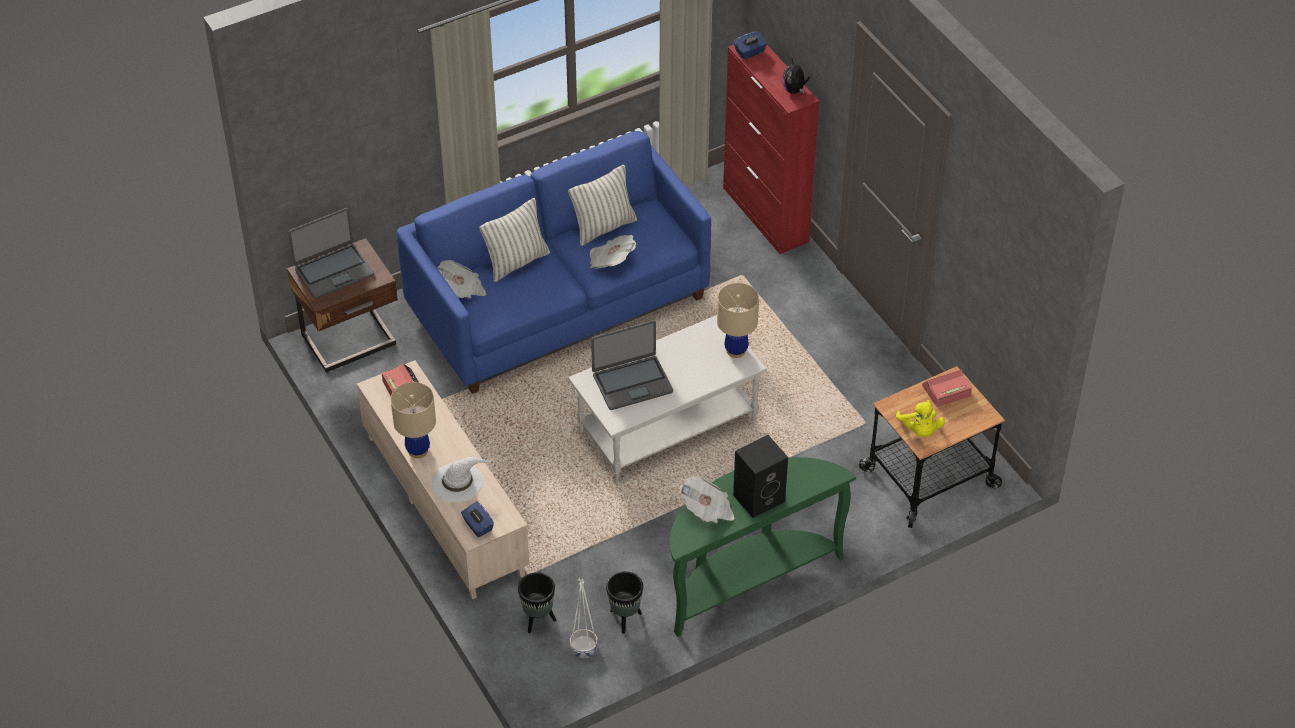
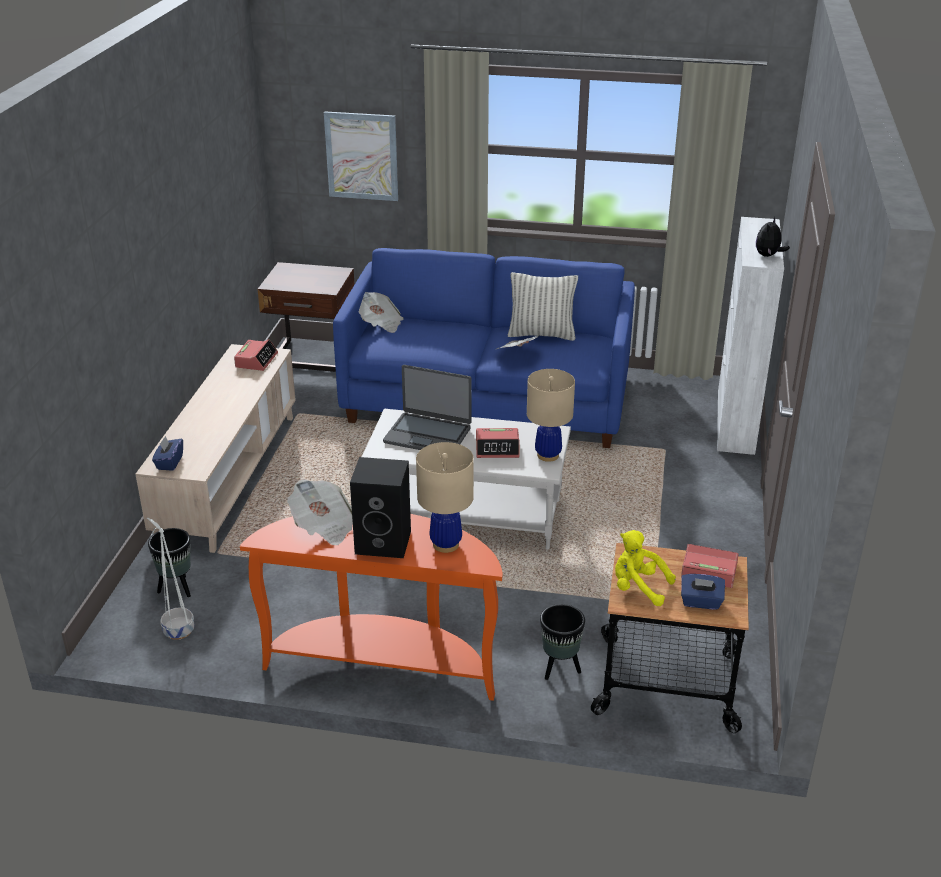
camera: 40 degrees right, 15 degrees down
(333, 271) = (304, 275): laptop -> none
(364, 137) = (361, 156): none -> picture
(418, 450) = (207, 398): beige table lamp -> beige table lamp (446, 544)
(458, 482) = (202, 429): white hat -> none
(516, 262) = (444, 326): pillow -> none
(624, 619) = (241, 629): black planter -> black planter (559, 668)
(695, 366) = (497, 449): none -> alarm clock
(747, 579) = (384, 663): green console table -> orange console table
(750, 52) = (757, 225): blue tissue box -> blue tissue box (701, 602)
(765, 215) = (735, 422): red cabinet -> white cabinet
(919, 430) = (638, 587): yellow plush toy -> yellow plush toy turned 90 degrees clockwise

